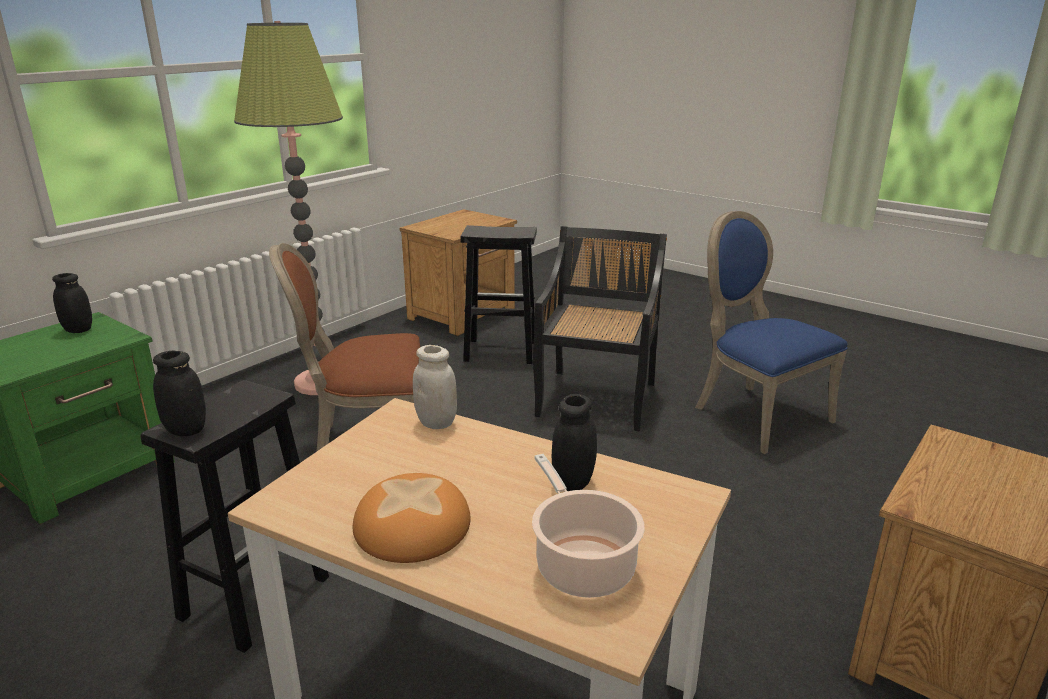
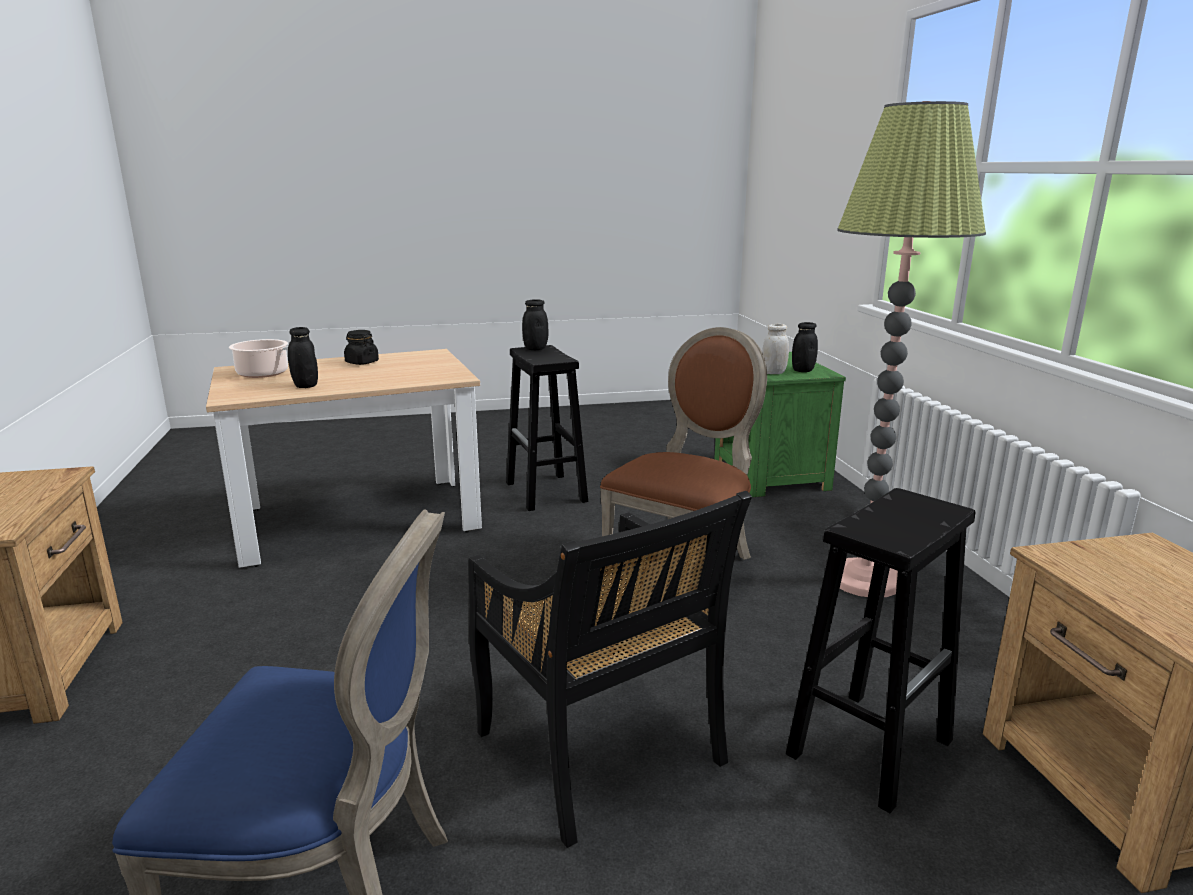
camera: 130 degrees right, 5 degrees down
(411, 525) = (361, 362): bread -> black jar
(436, 423) = (427, 380): white jar -> white jar (774, 373)

